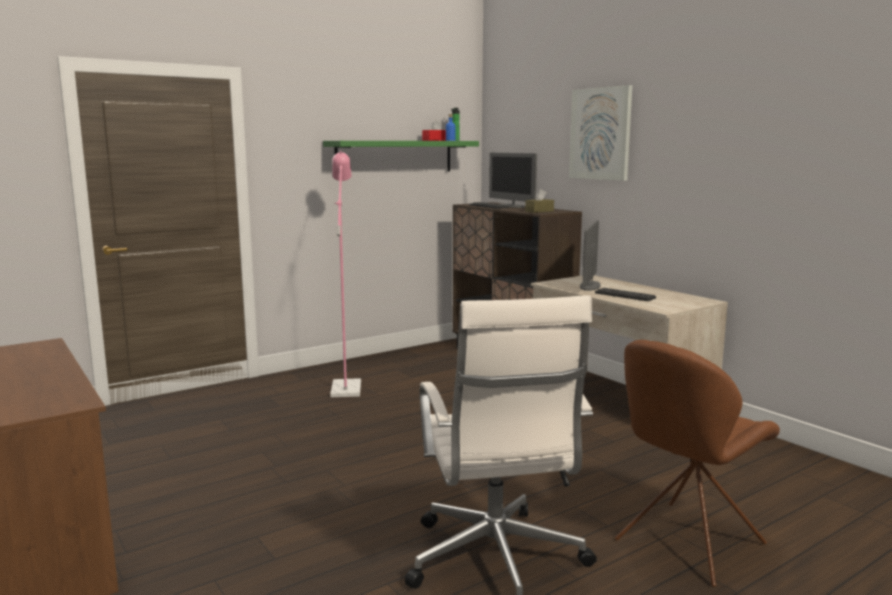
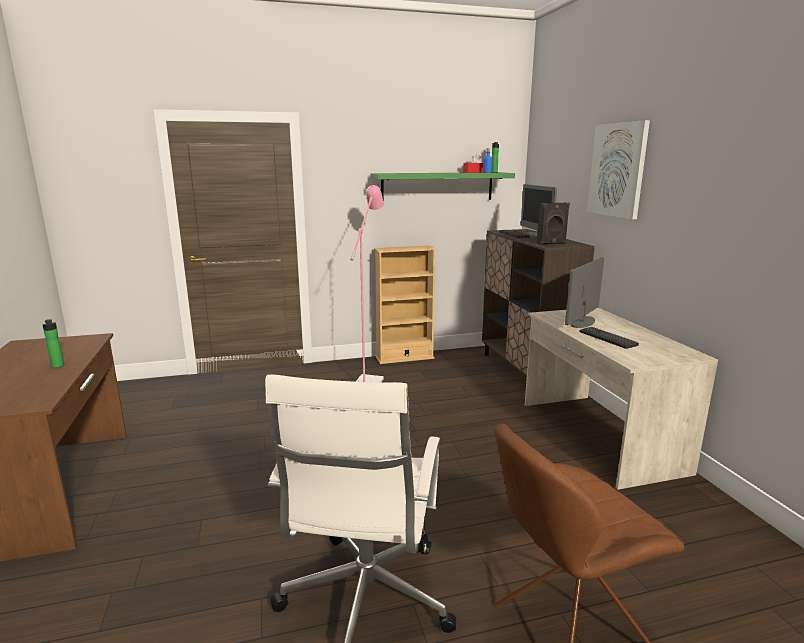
camera: 20 degrees right, 5 degrees up
(41, 372) = (58, 366): none -> bottle
(369, 359) = (404, 358): none -> beige bookcase
(539, 211) = (551, 244): brown tissue box -> black speaker

